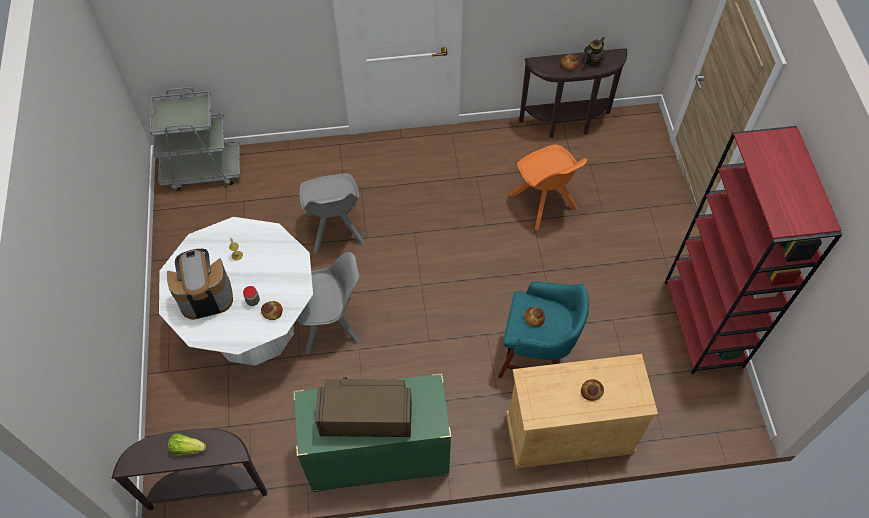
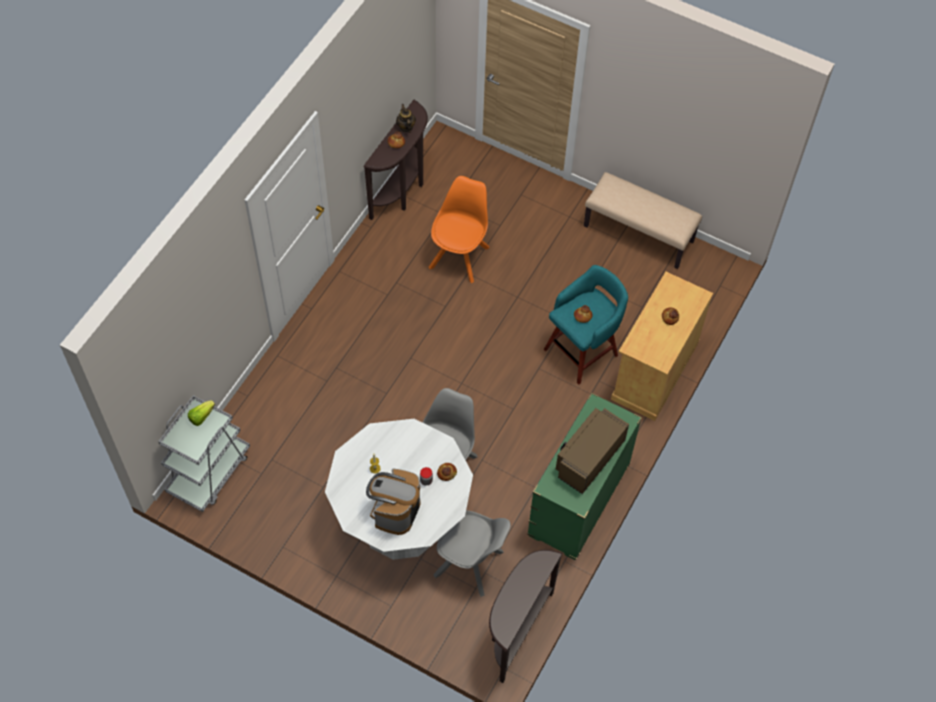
camera: 55 degrees left, 0 degrees up
(187, 448) = (521, 587): lettuce -> lettuce (201, 416)
(335, 230) = (360, 410): grey chair -> grey chair (470, 564)
(544, 203) = (460, 256): orange chair -> orange chair turned 75 degrees counterclockwise
(704, 324) = (639, 233): red bookcase -> beige bench

